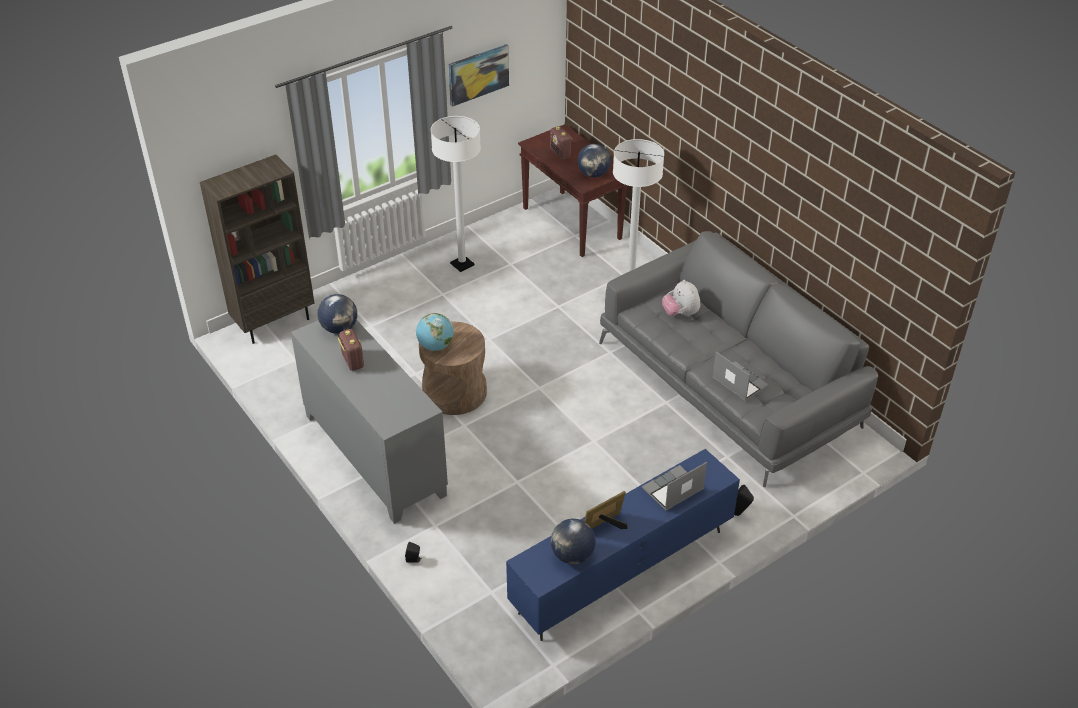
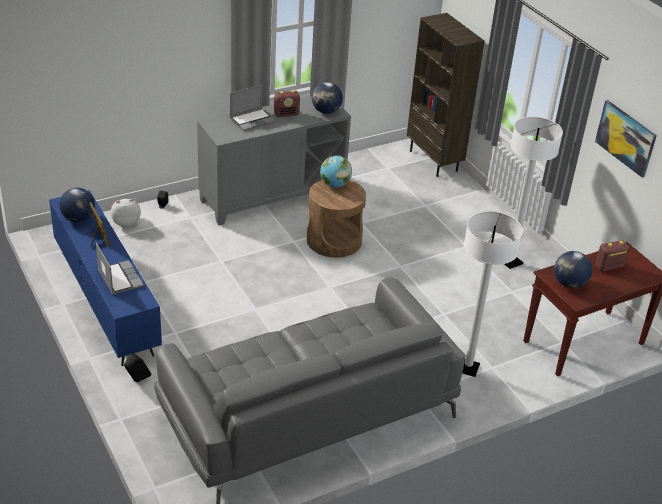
camera: 95 degrees right, 5 degrees down
(680, 313) = (360, 337): plush toy -> plush toy (126, 222)
(738, 382) = (247, 356): laptop -> laptop (252, 120)

